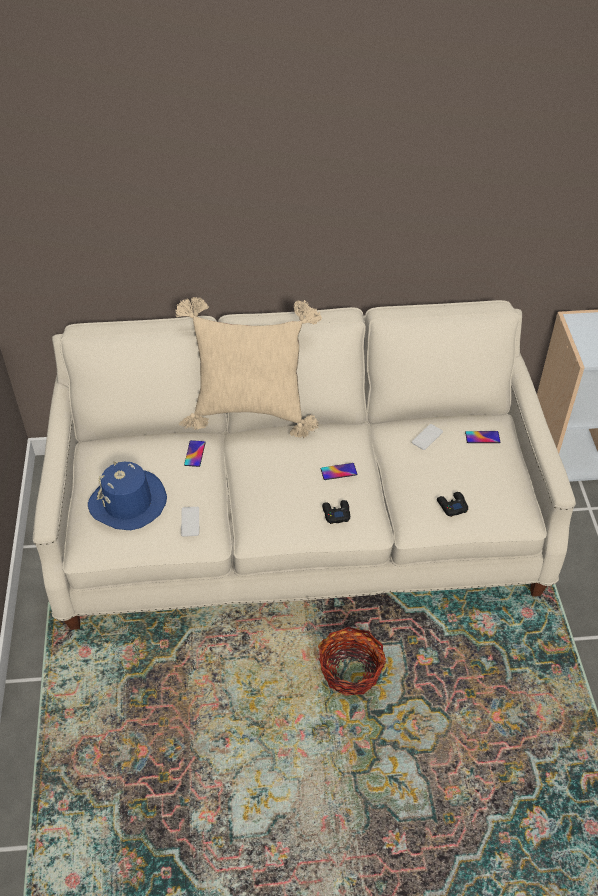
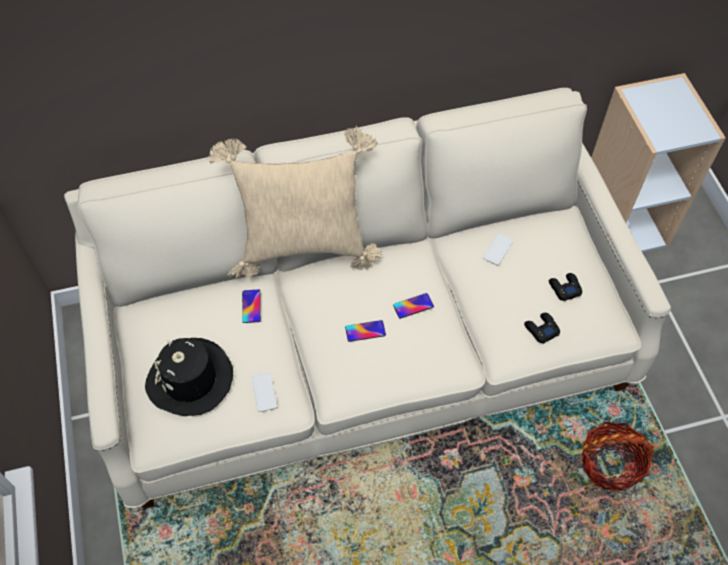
camera: 10 degrees left, 10 degrees up
(128, 502) = (190, 379): blue hat -> black hat
(336, 513) = (421, 358): black game controller -> black game controller (564, 288)
(351, 671) = (449, 506): basket -> basket (610, 464)
(482, 437) = (556, 241): phone -> phone (365, 331)

